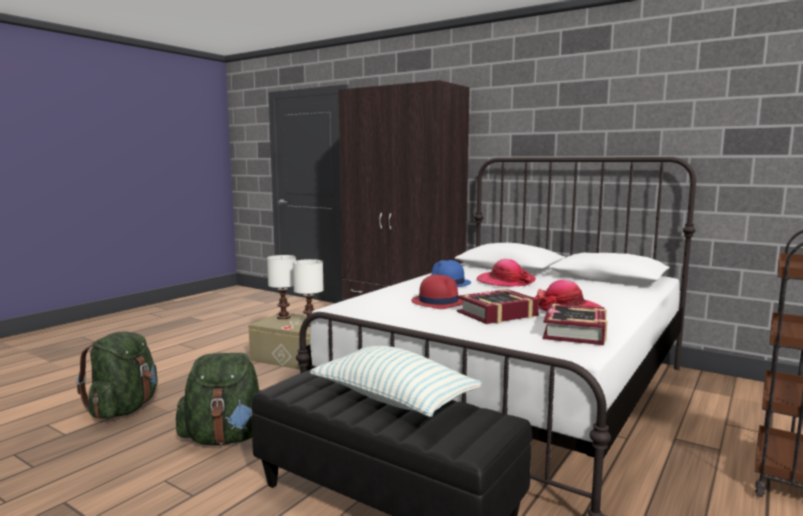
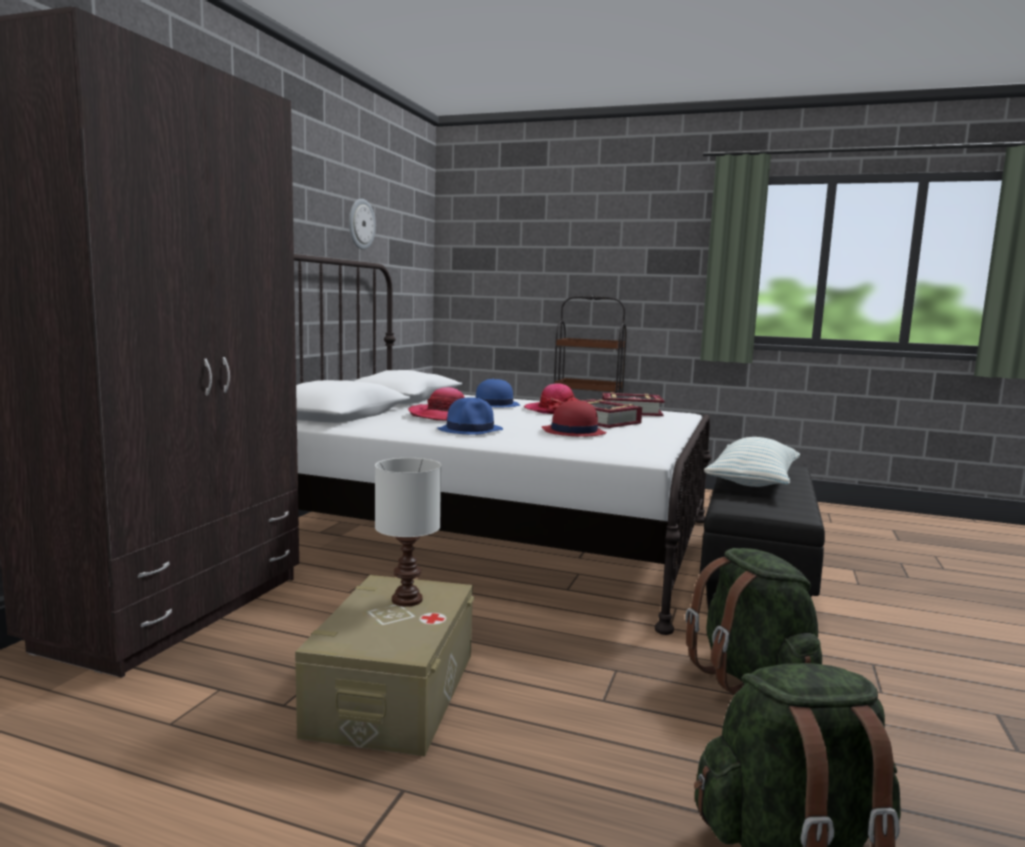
camera: 105 degrees left, 0 degrees up
(283, 317) = (353, 635): white table lamp -> none
(583, 294) = (493, 405): none -> blue hat
(659, 122) = (360, 224): none -> wall clock

